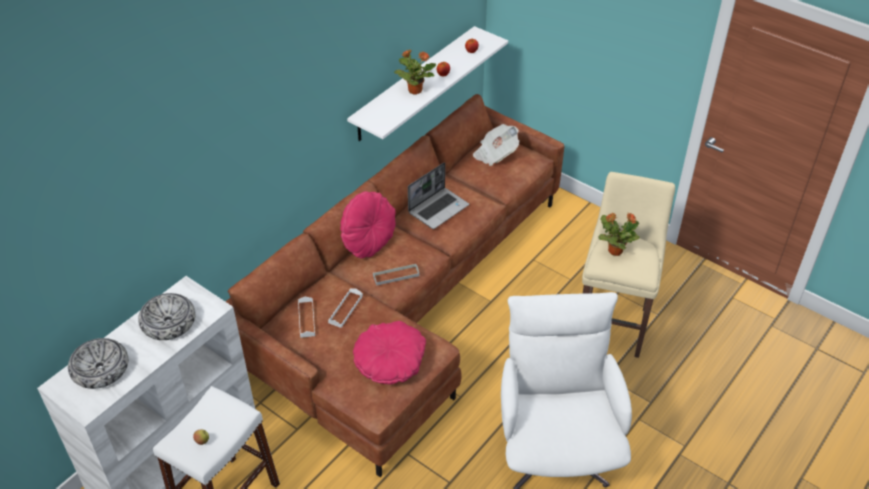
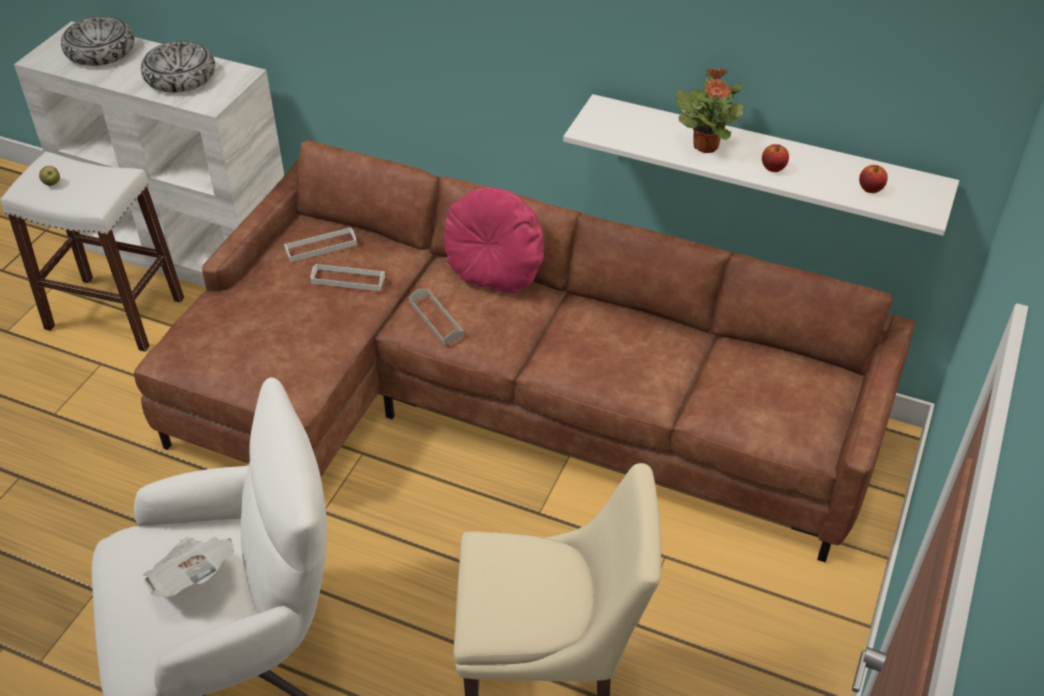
camera: 75 degrees right, 0 degrees up
(388, 359) = (259, 345): pink pillow -> none
(438, 208) = (608, 335): laptop -> none
(495, 154) = (789, 381): newspaper -> newspaper (193, 577)
(614, 250) = (529, 566): potted plant -> none

